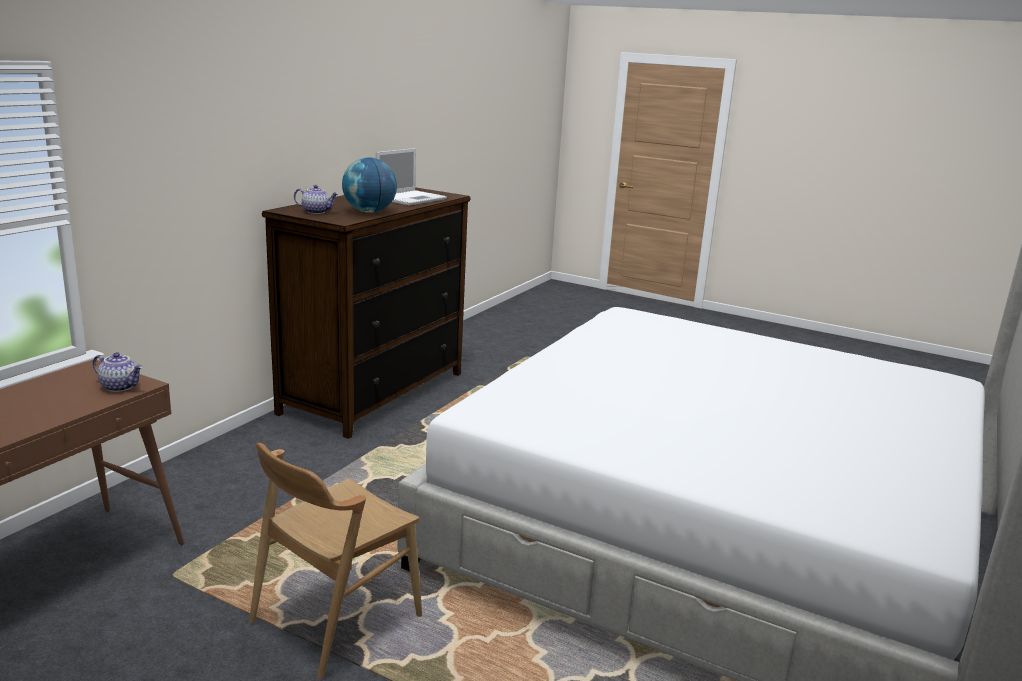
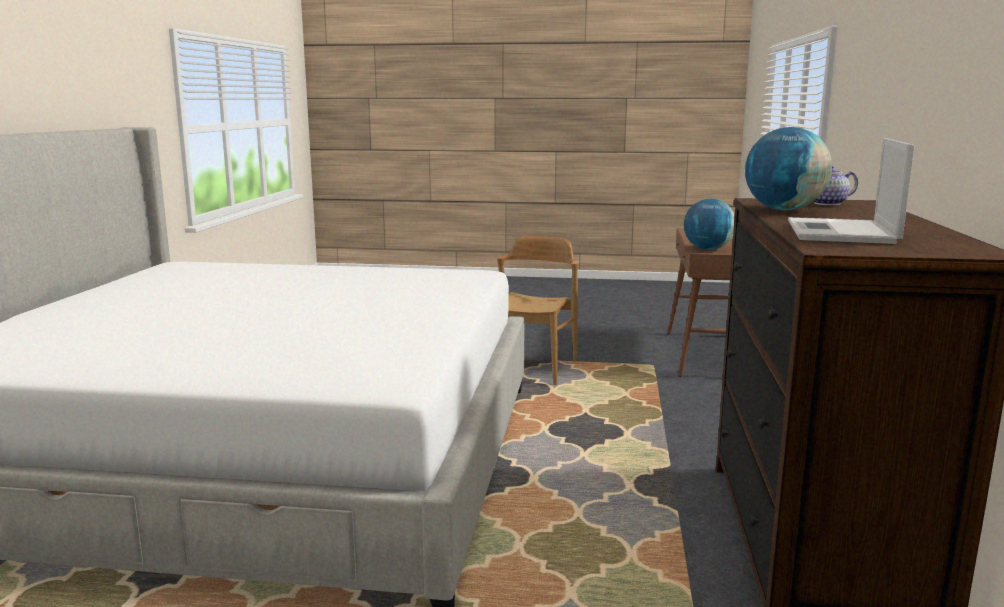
camera: 160 degrees right, 5 degrees down
(121, 387) = (708, 249): teapot -> globe

